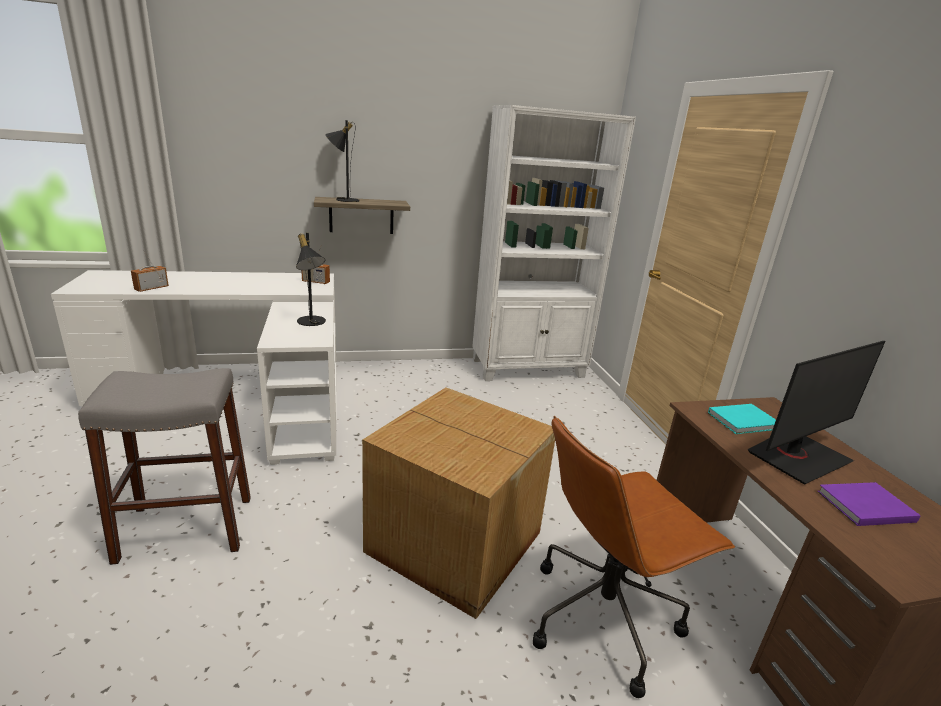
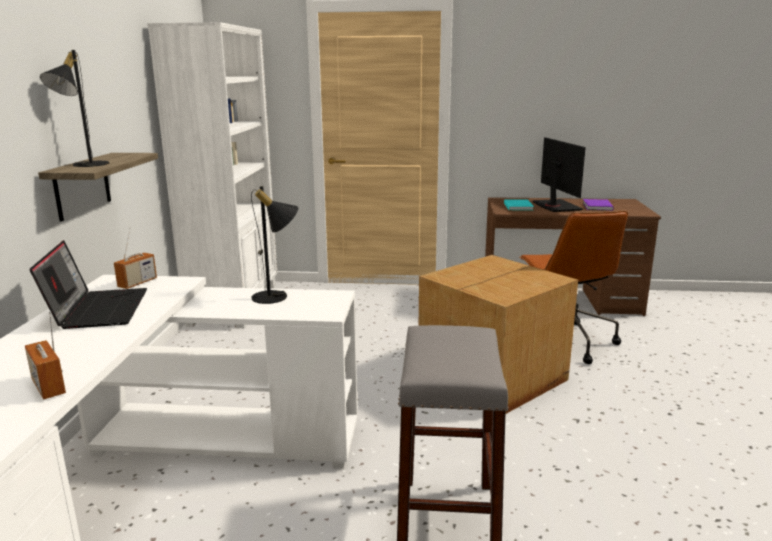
camera: 70 degrees left, 5 degrees down
(265, 281) = (97, 309): none -> laptop

